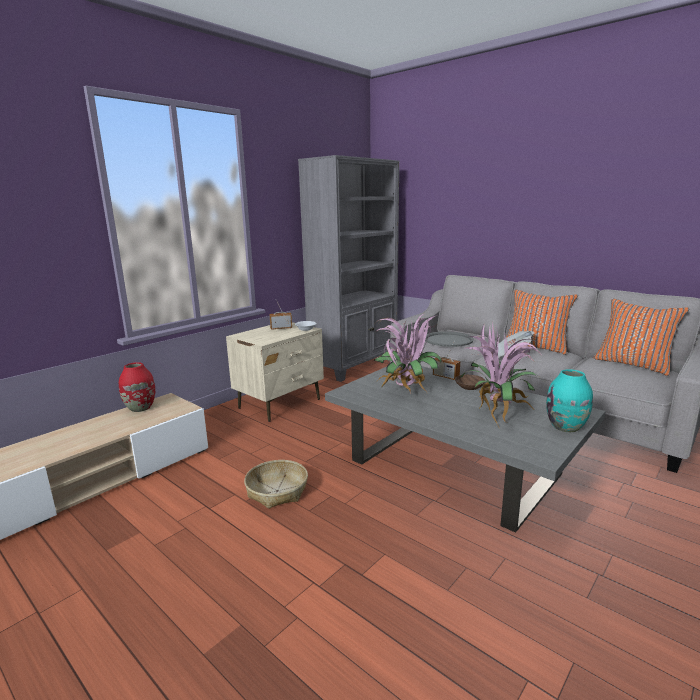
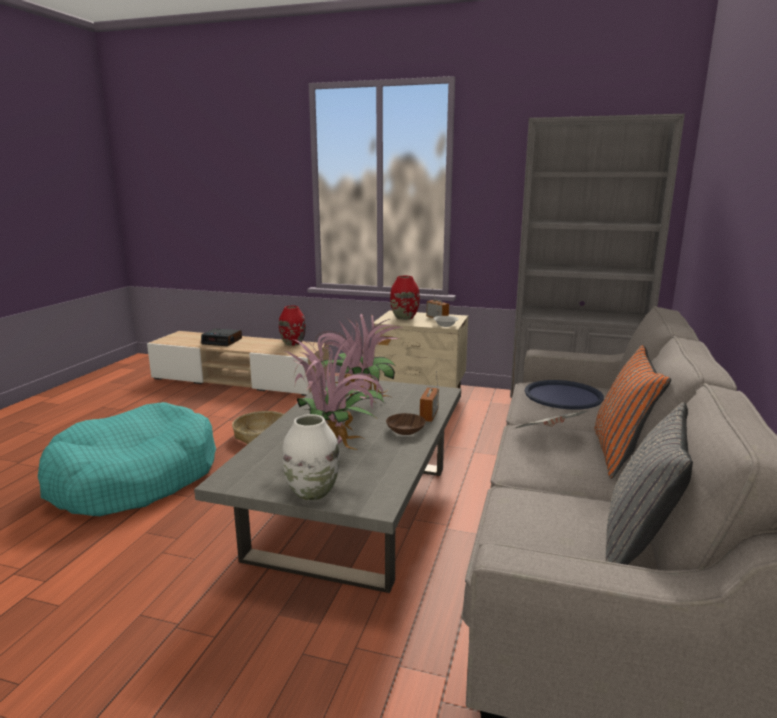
camera: 65 degrees right, 0 degrees up
(48, 447) = (222, 341): none -> alarm clock
(262, 335) = (404, 317): none -> red vase
(310, 597) = (134, 478): none -> turquoise dog bed
(448, 340) = (563, 396): grey tray -> blue tray
(566, 427) = (312, 492): turquoise vase -> white vase
(633, 364) = (638, 545): orange pillow -> grey pillow

